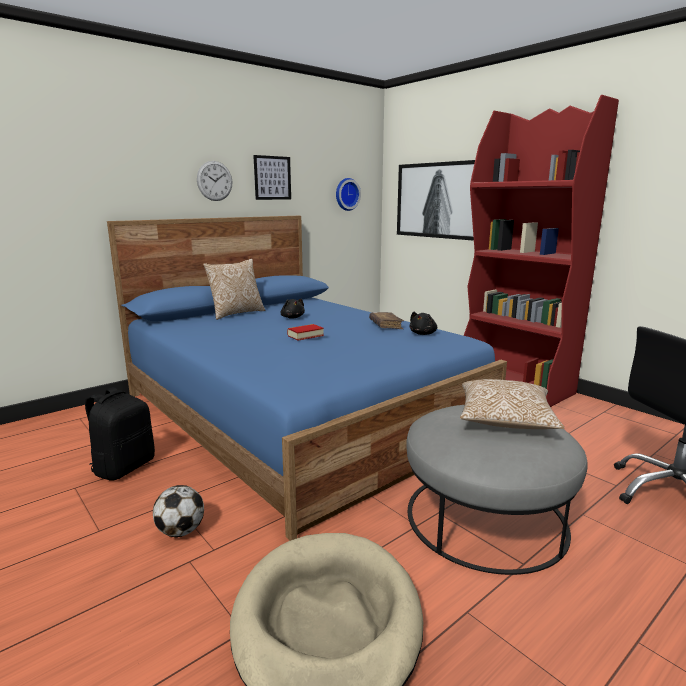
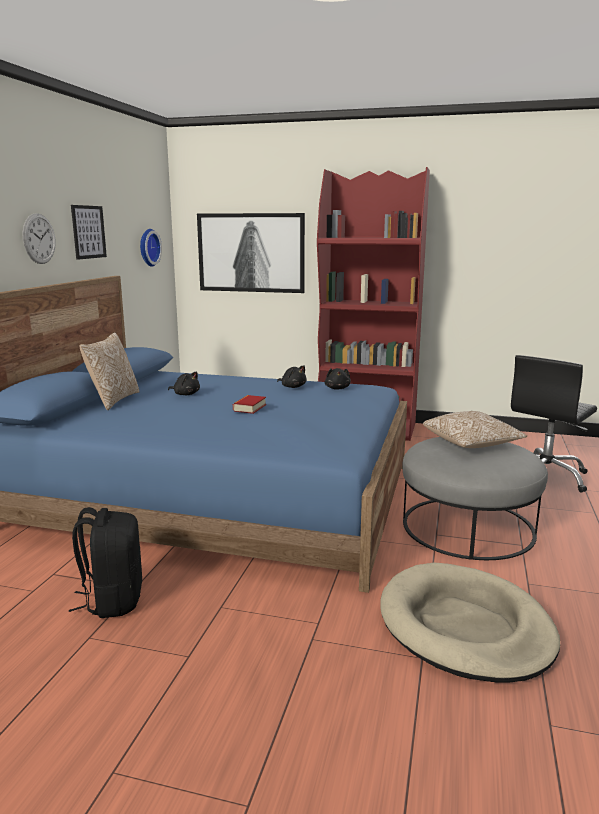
camera: 35 degrees left, 0 degrees up
(181, 531) = (268, 623): football -> none
(385, 325) = (293, 387): brown book -> black plush toy

